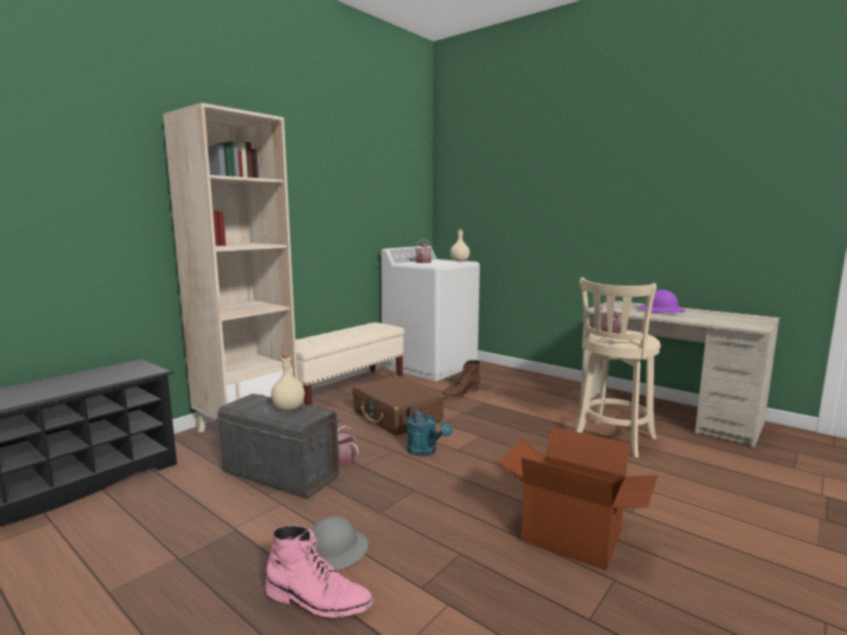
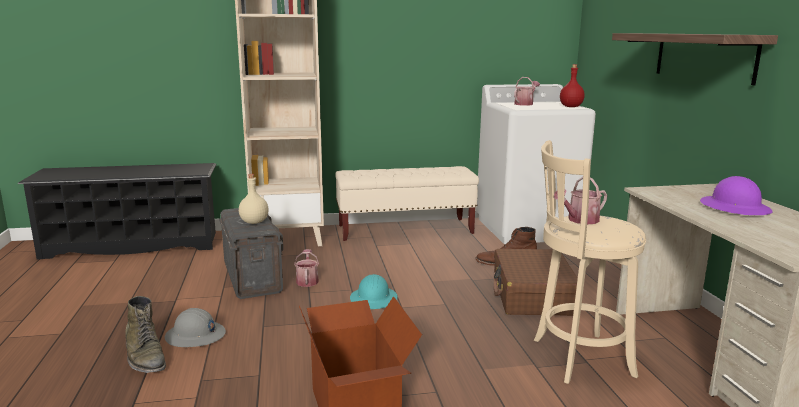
camera: 40 degrees right, 5 degrees up
(318, 600) = (145, 357): pink boot -> green boot
(397, 416) = (406, 264): brown suitcase -> brown suitcase (533, 295)
(425, 451) = (374, 299): turquoise watering can -> turquoise hard hat
(460, 261) = (571, 107): beige bottle -> red bottle
(580, 216) = (704, 56): none -> shelf

